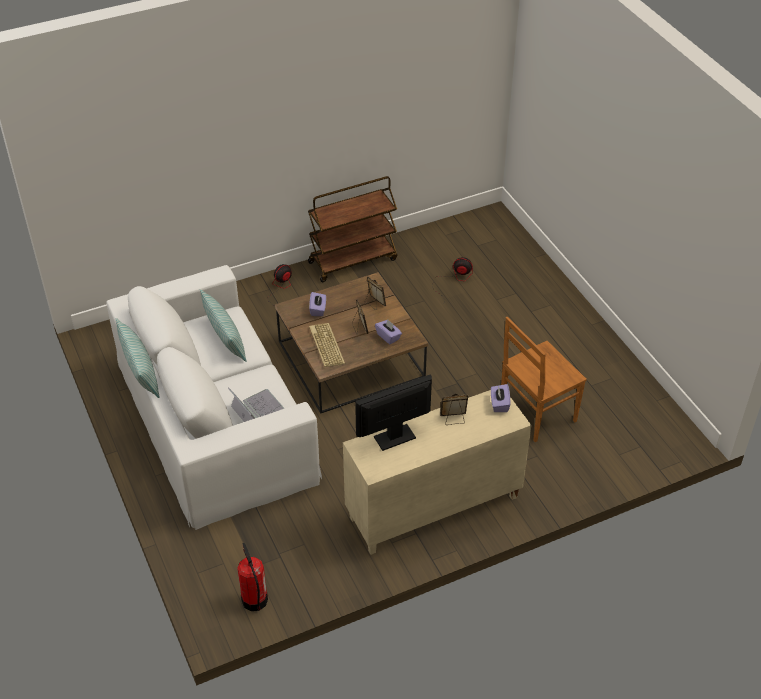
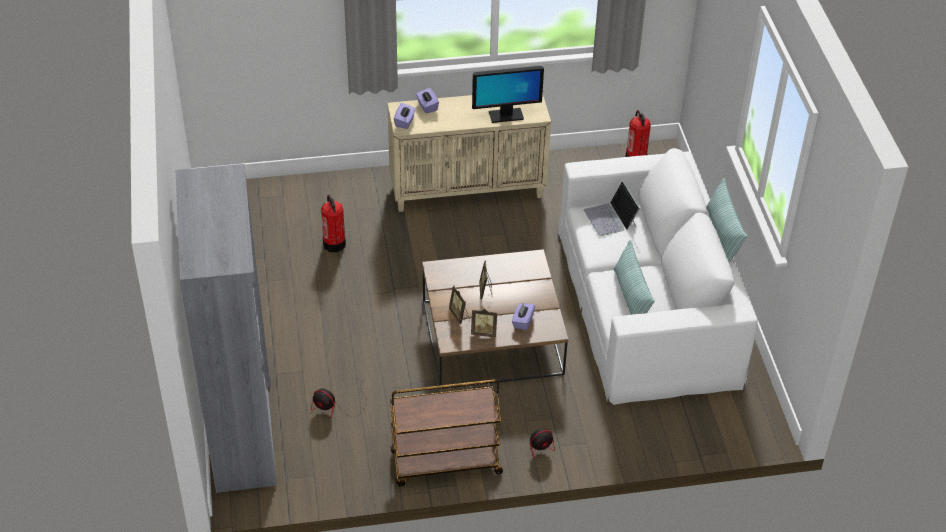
camera: 165 degrees left, 0 degrees up
(325, 345) = (527, 280): keyboard -> none
(388, 336) = (459, 276): purple tissue box -> purple tissue box (427, 106)
(453, 419) = (450, 118): picture frame -> picture frame (484, 332)
(513, 250) = (243, 433): none -> grey bookcase
(536, 414) = (334, 244): brown chair -> fire extinguisher

